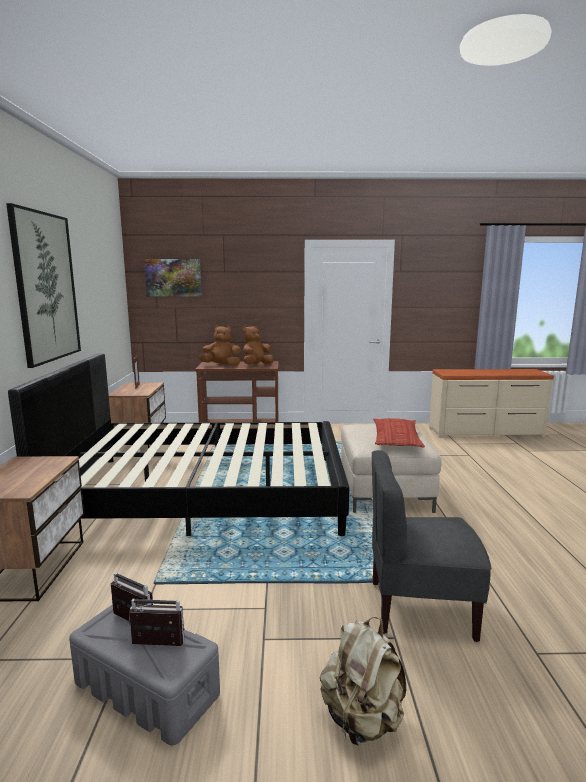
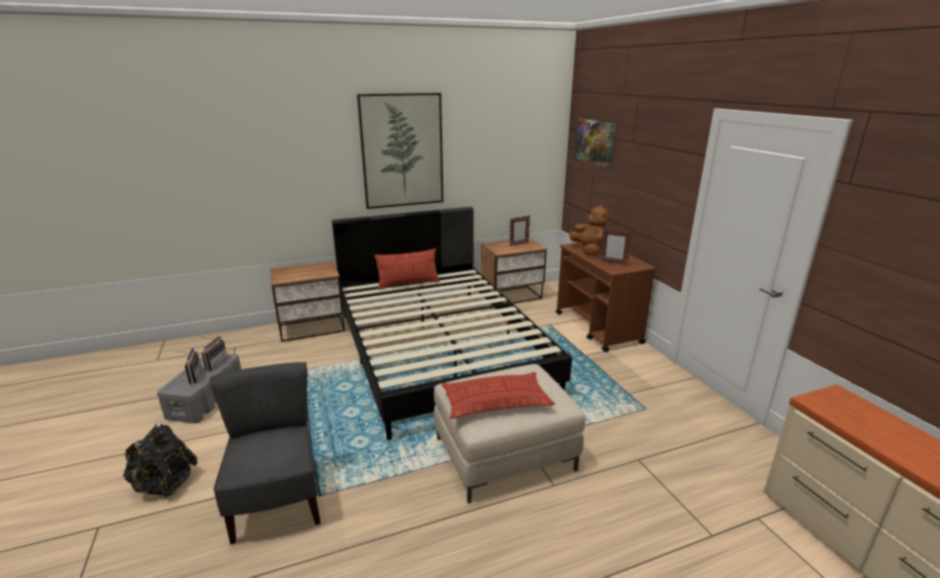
camera: 70 degrees right, 10 degrees up
(104, 452) = (408, 284): none -> pillow
(256, 365) = (613, 263): brown plush toy -> picture frame
(362, 719) = (165, 484): beige backpack -> black backpack

